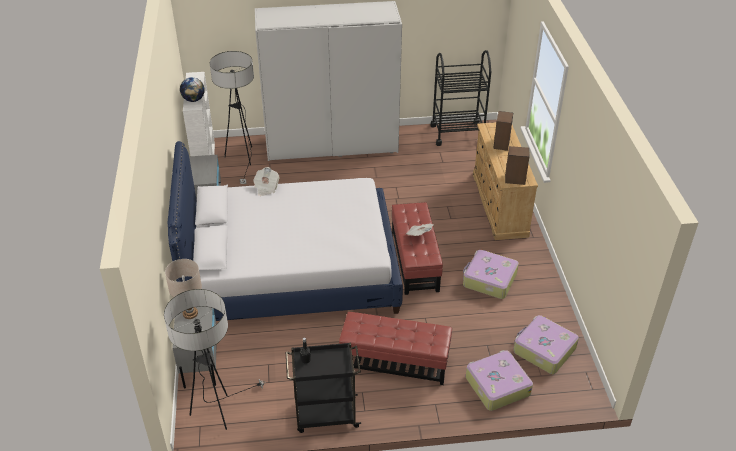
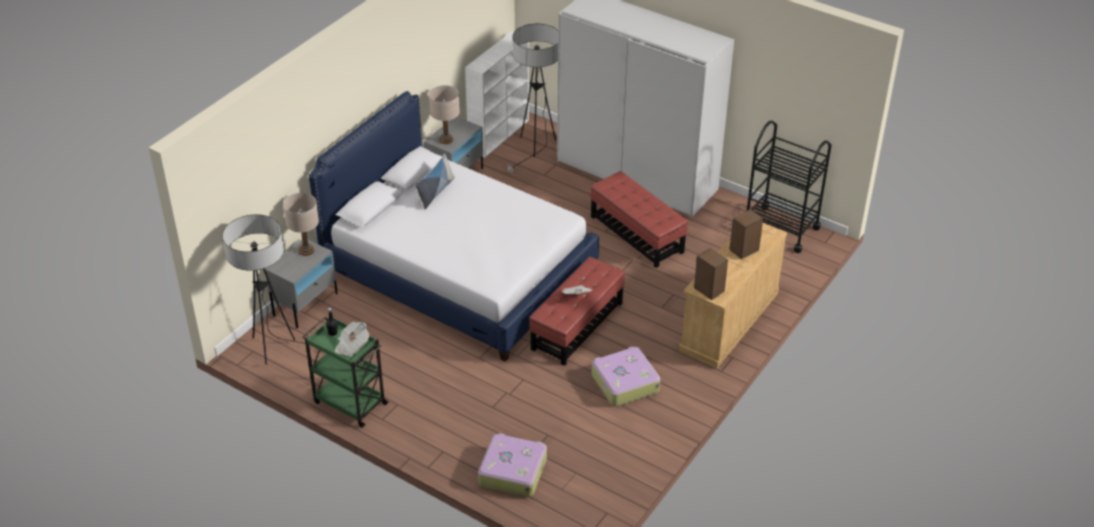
camera: 40 degrees right, 0 degrees up
(193, 100) = (486, 61): globe -> none
(201, 176) = (446, 140): none -> beige table lamp
(247, 214) = (435, 192): none -> pillow
(266, 188) = (478, 177): newspaper -> newspaper (352, 346)
(325, 415) = (349, 402): black cart -> green cart
(395, 362) = (452, 398): red ottoman -> red ottoman (636, 234)
(543, 350) = (593, 471): suitcase -> none

